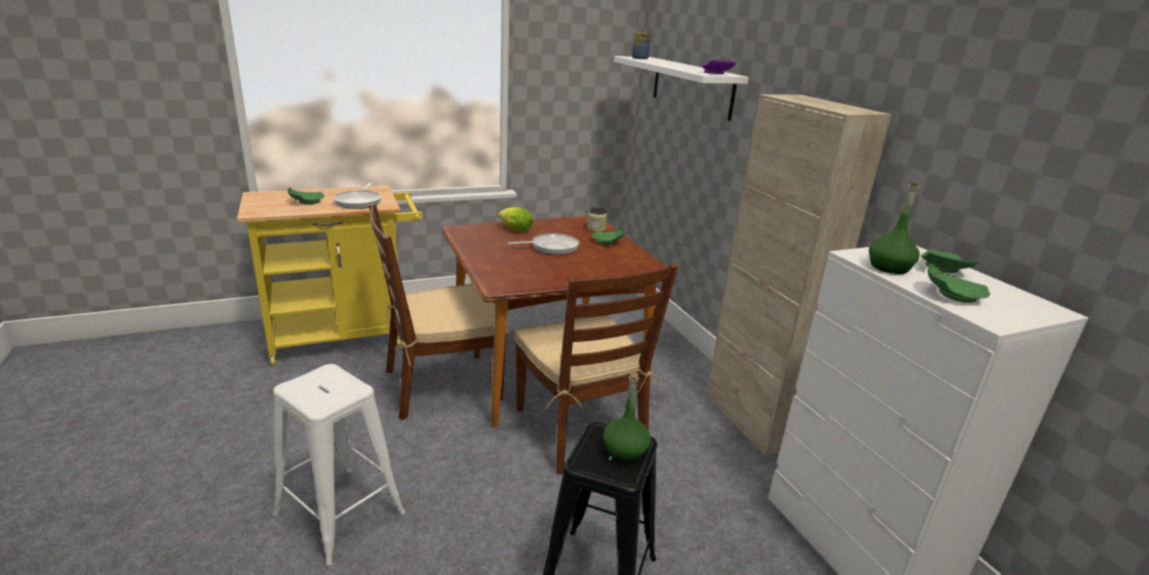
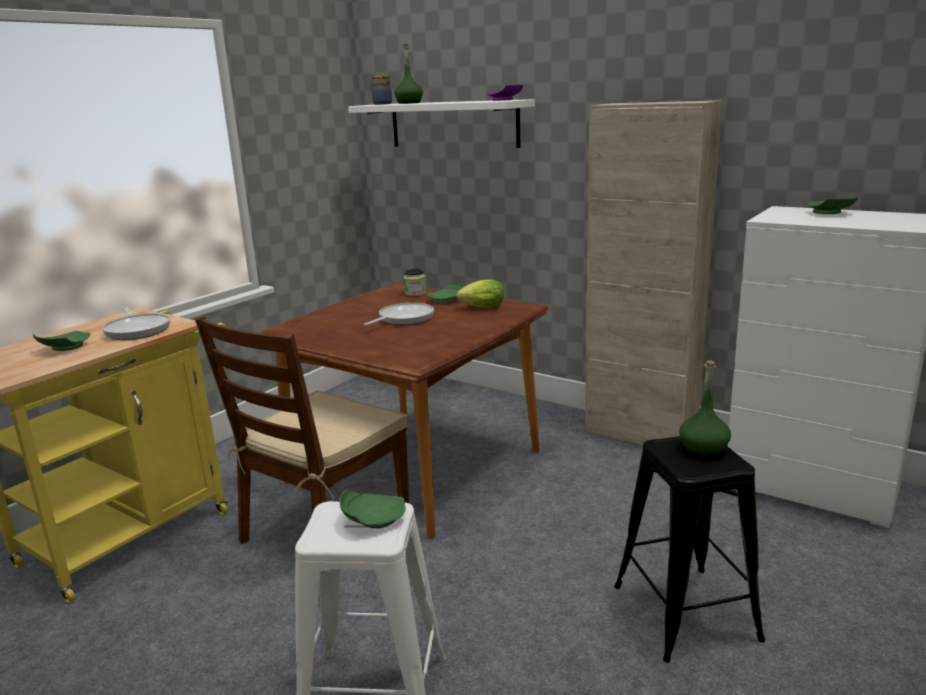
camera: 30 degrees left, 5 degrees down
(514, 229) = (335, 316): lettuce -> lettuce (480, 308)
(580, 429) = (515, 503): brown chair -> none
(889, 267) = (802, 219): green bottle -> green bottle (409, 103)
(951, 294) = (869, 223): green plate -> green plate (373, 519)

